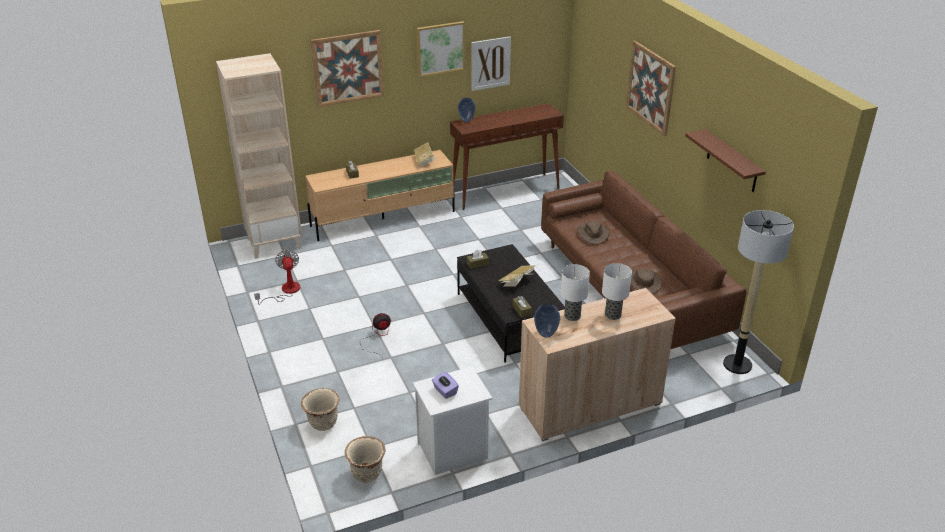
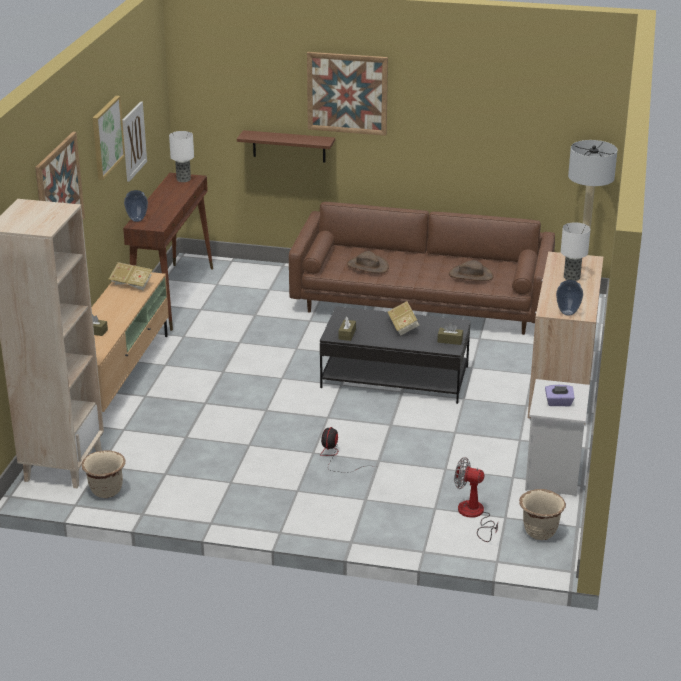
camera: 55 degrees left, 5 degrees down
(285, 291) = (176, 487): fan -> fan (474, 515)
(323, 423) = (440, 534): beige planter -> beige planter (106, 491)
(572, 316) = (554, 293): table lamp -> table lamp (183, 179)
(732, 161) = (499, 121): brown shelf -> brown shelf (289, 146)

